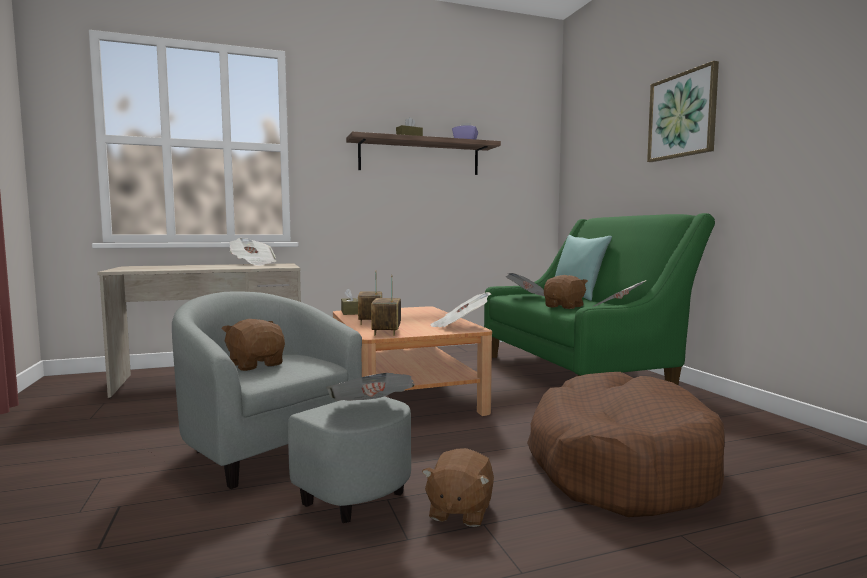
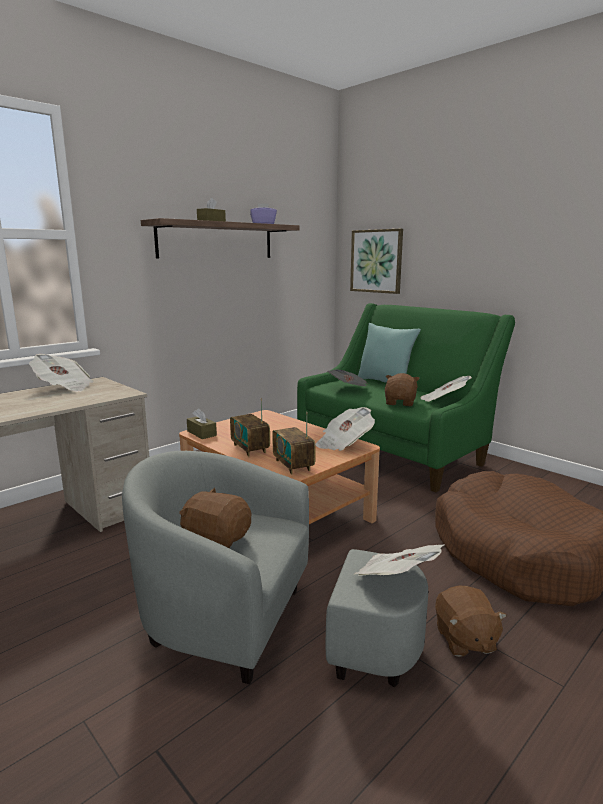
camera: 25 degrees left, 10 degrees up
(682, 115) = (483, 222): picture -> picture (376, 261)

